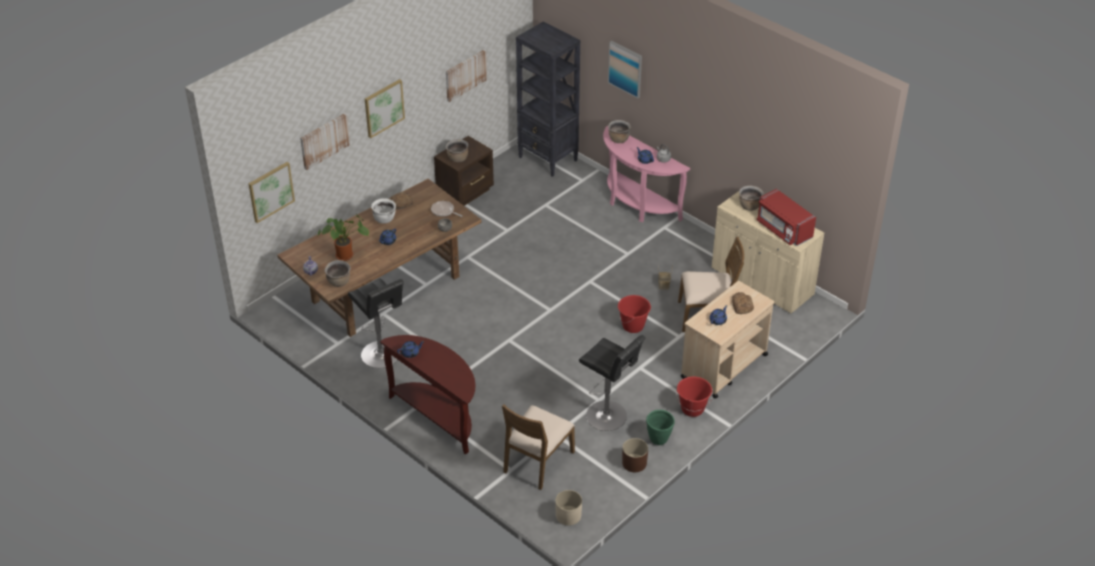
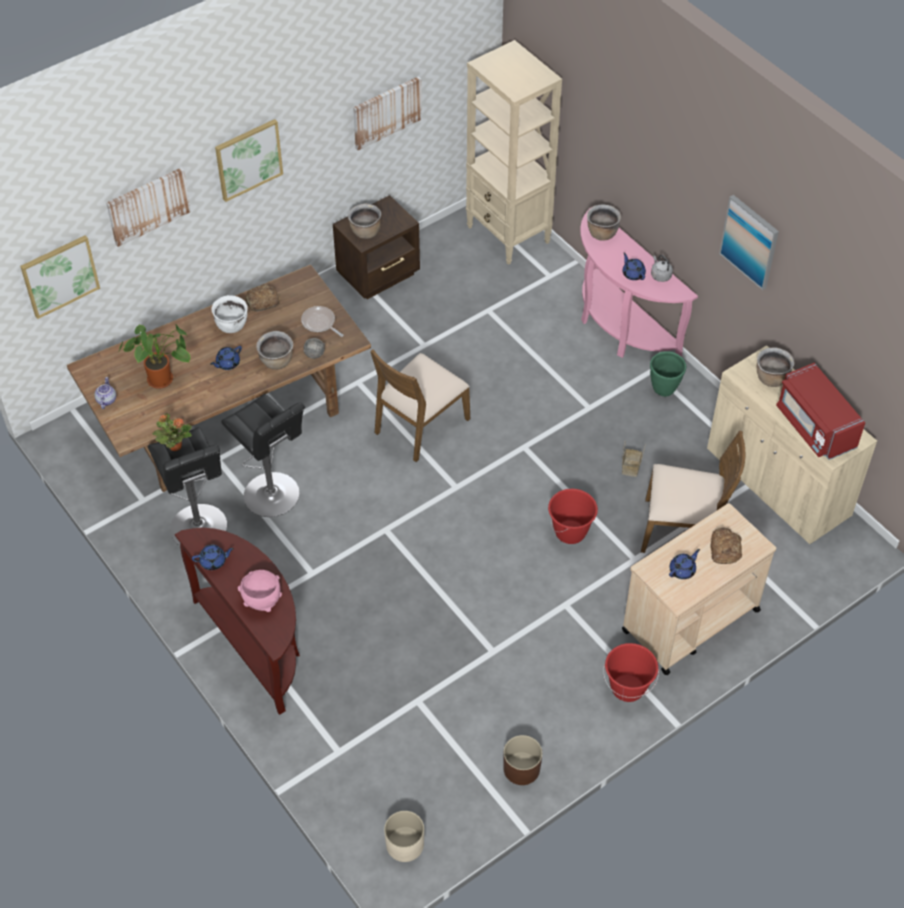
camera: 10 degrees right, 10 degrees up
(339, 282) = (141, 424): brown cooking pot -> brown cooking pot (277, 362)
(367, 290) = (175, 446): none -> potted plant
(449, 371) = (262, 601): none -> pink bowl
(537, 461) = (380, 743): brown chair -> brown chair (420, 425)
(548, 159) = (508, 235): black bookcase -> beige bookcase
(609, 417) = (501, 683): black stool -> black stool (274, 497)
(625, 69) = (621, 134): picture -> picture (750, 241)
(659, 440) = (566, 733): green planter -> green planter (664, 389)

